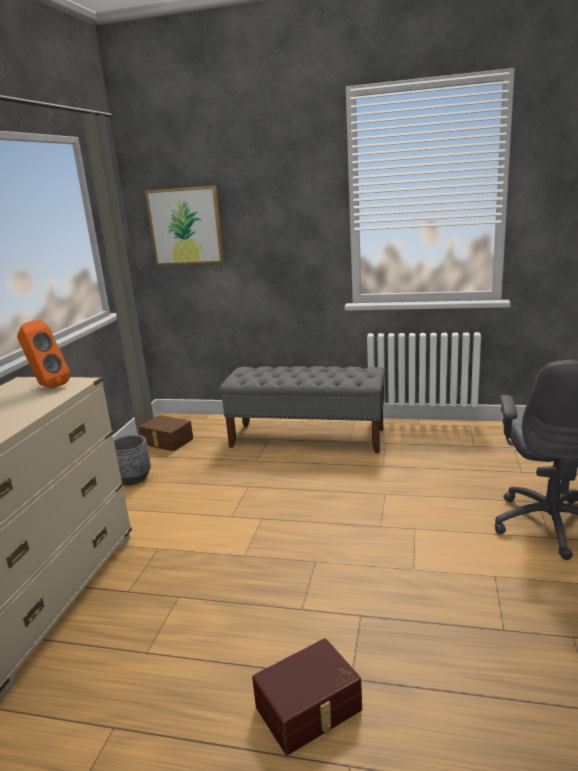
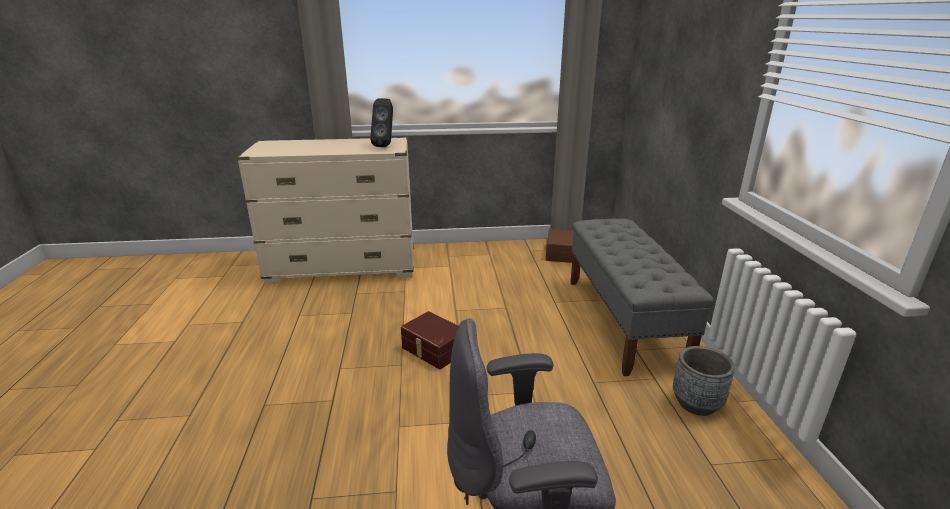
camera: 70 degrees right, 5 degrees up
(47, 386) = (386, 146): orange speaker -> black speaker
(133, 478) = (492, 256): grey planter -> grey planter (696, 403)
(186, 226) = (657, 57): picture -> none
(310, 709) = (239, 390): brown storage box -> brown storage box (433, 350)

